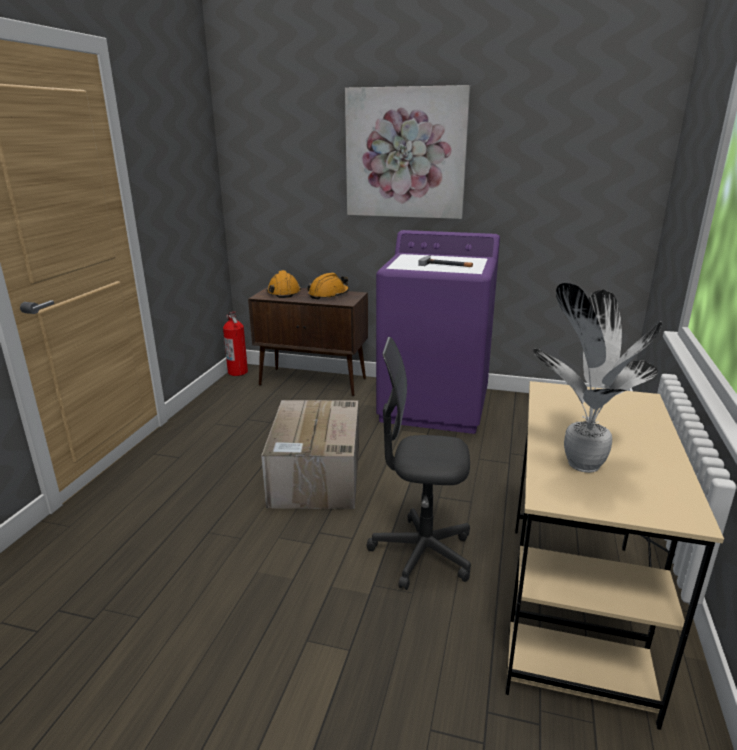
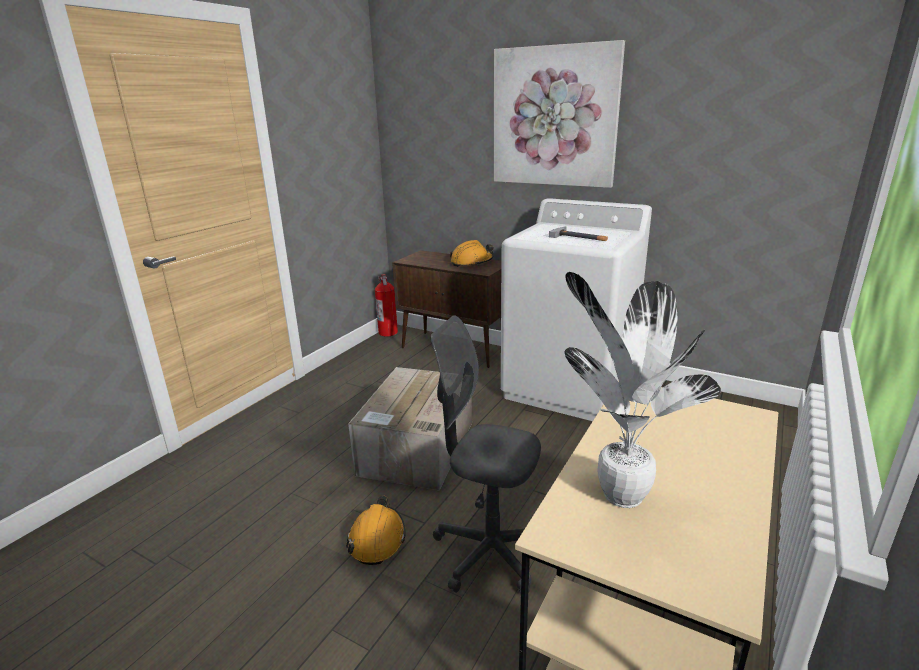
camera: 15 degrees right, 0 degrees up
(283, 292) = (429, 258): orange hard hat -> orange hard hat (377, 539)
(434, 406) = (569, 387): purple washing machine -> white washing machine

